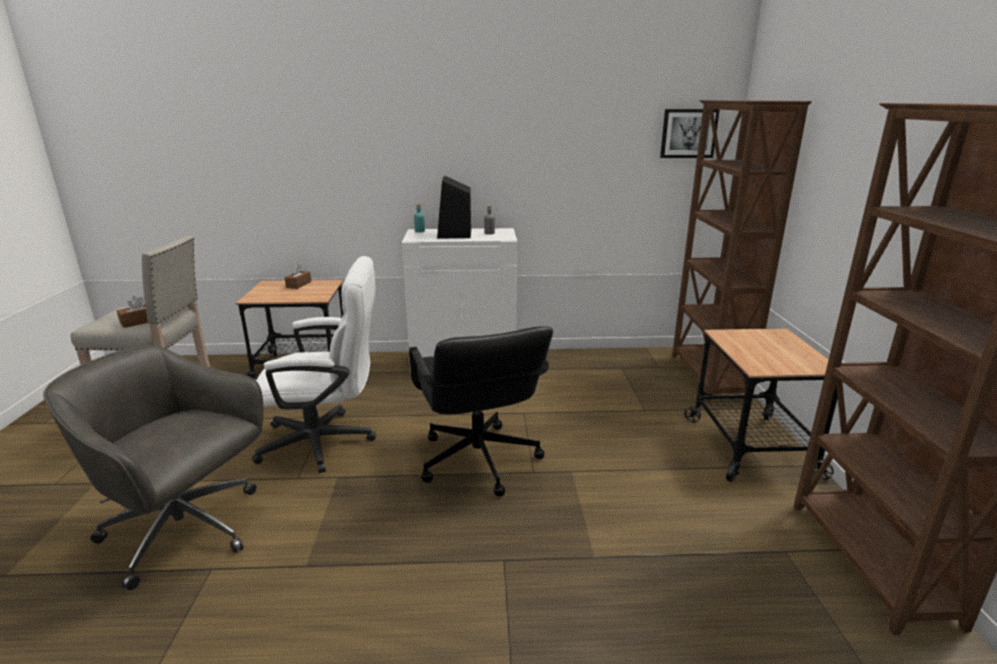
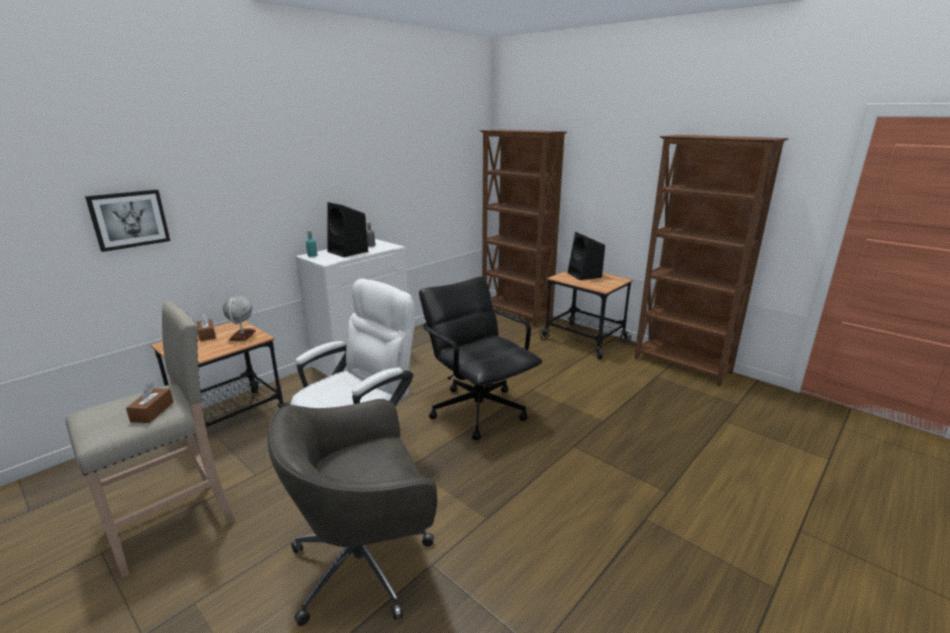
camera: 45 degrees left, 0 degrees up
(314, 292) = (242, 336): none -> globe
(478, 460) = (478, 410): black office chair -> black office chair turned 150 degrees counterclockwise
(688, 133) = (469, 153): picture -> picture (129, 219)
(772, 343) = (585, 275): none -> black speaker

